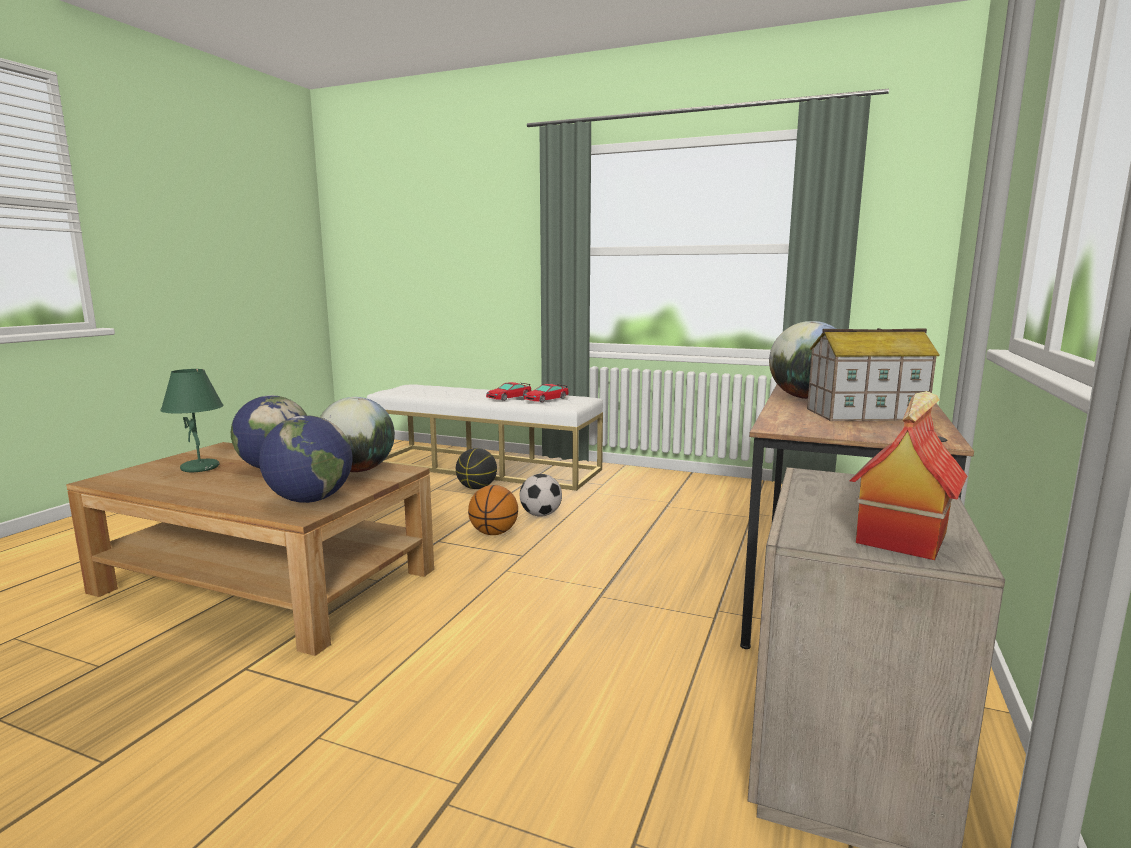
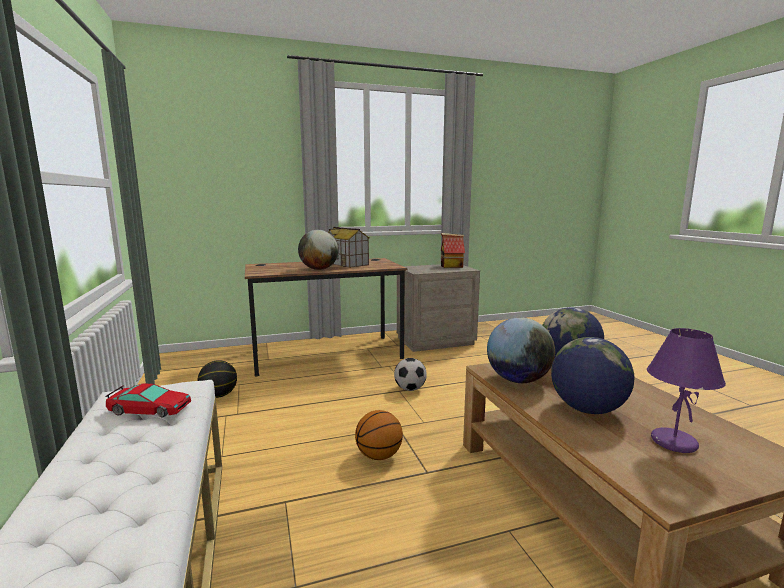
camera: 130 degrees left, 0 degrees up
(201, 468) = (672, 442): green table lamp -> purple table lamp
(476, 488) = (264, 545): basketball -> basketball (219, 395)
(509, 397) = (145, 440): toy car -> none
(541, 515) = (314, 455): football -> football (410, 389)

